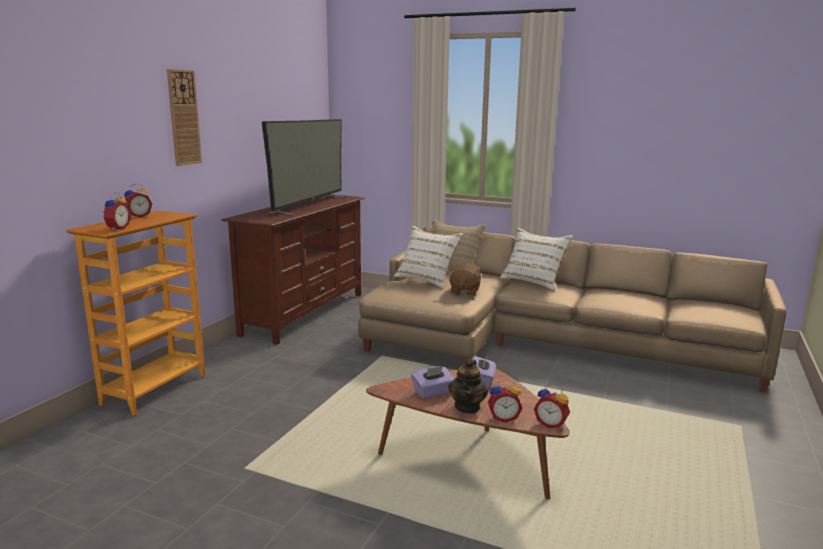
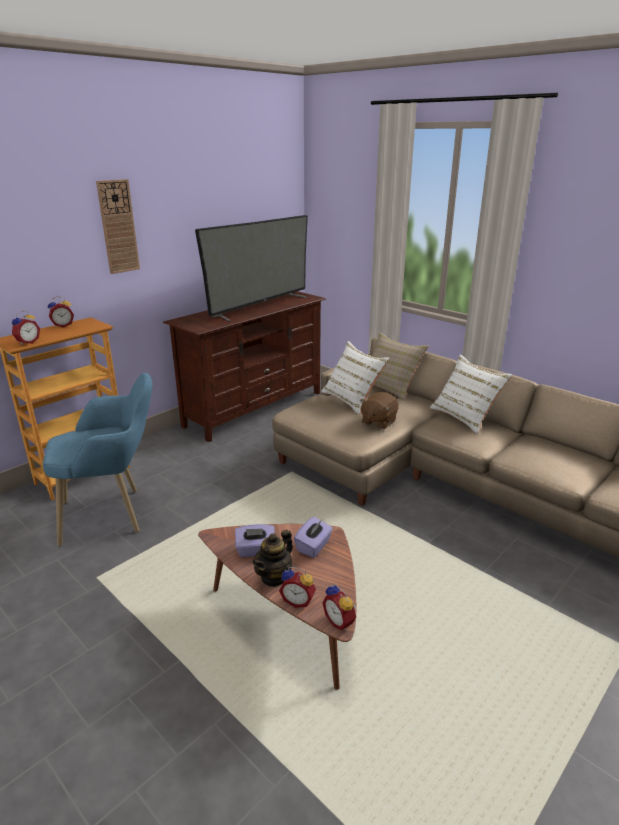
camera: 20 degrees right, 10 degrees up
(220, 415) = (114, 514): none -> blue armchair

